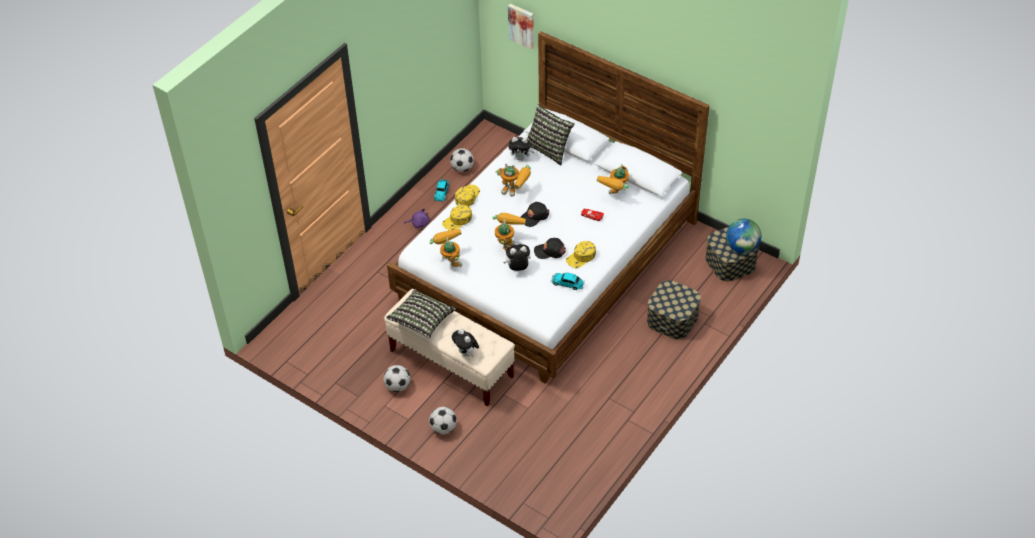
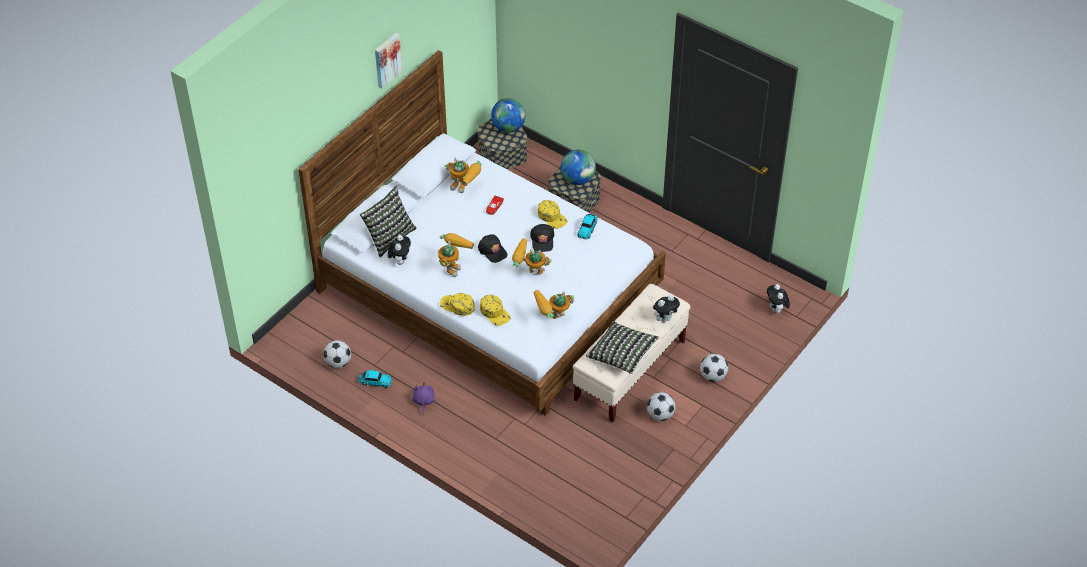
camera: 90 degrees left, 0 degrees up
(518, 268) = (566, 265): plush toy -> plush toy (776, 310)
(522, 25) = (277, 188): picture -> picture (387, 59)
(674, 302) = (577, 179): none -> globe

